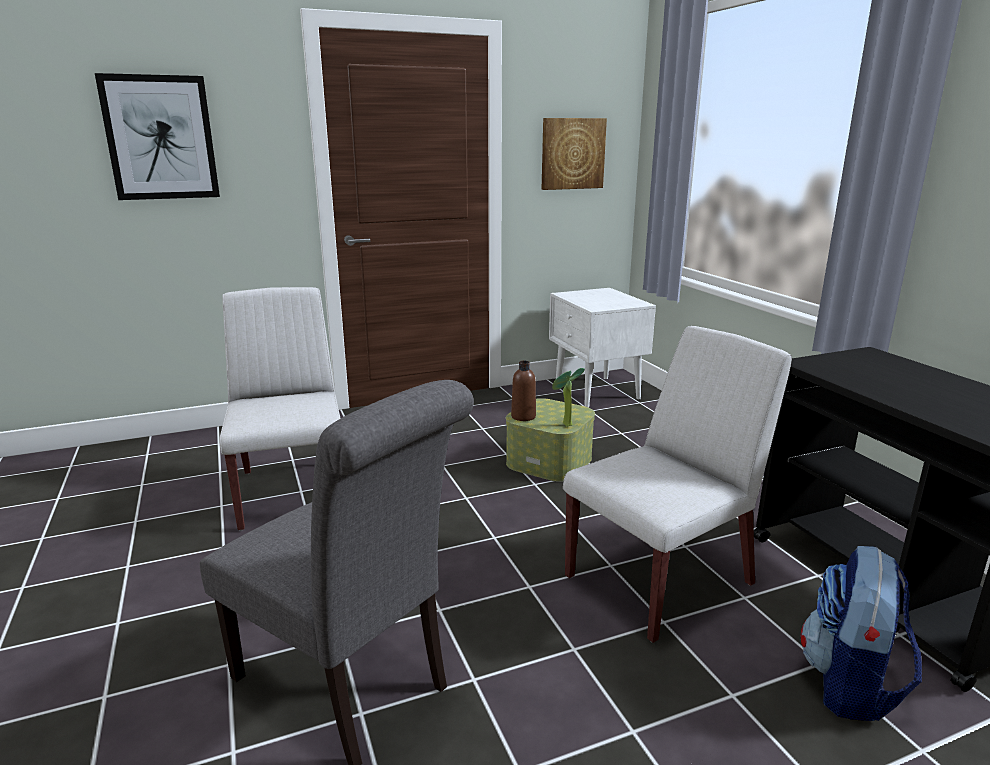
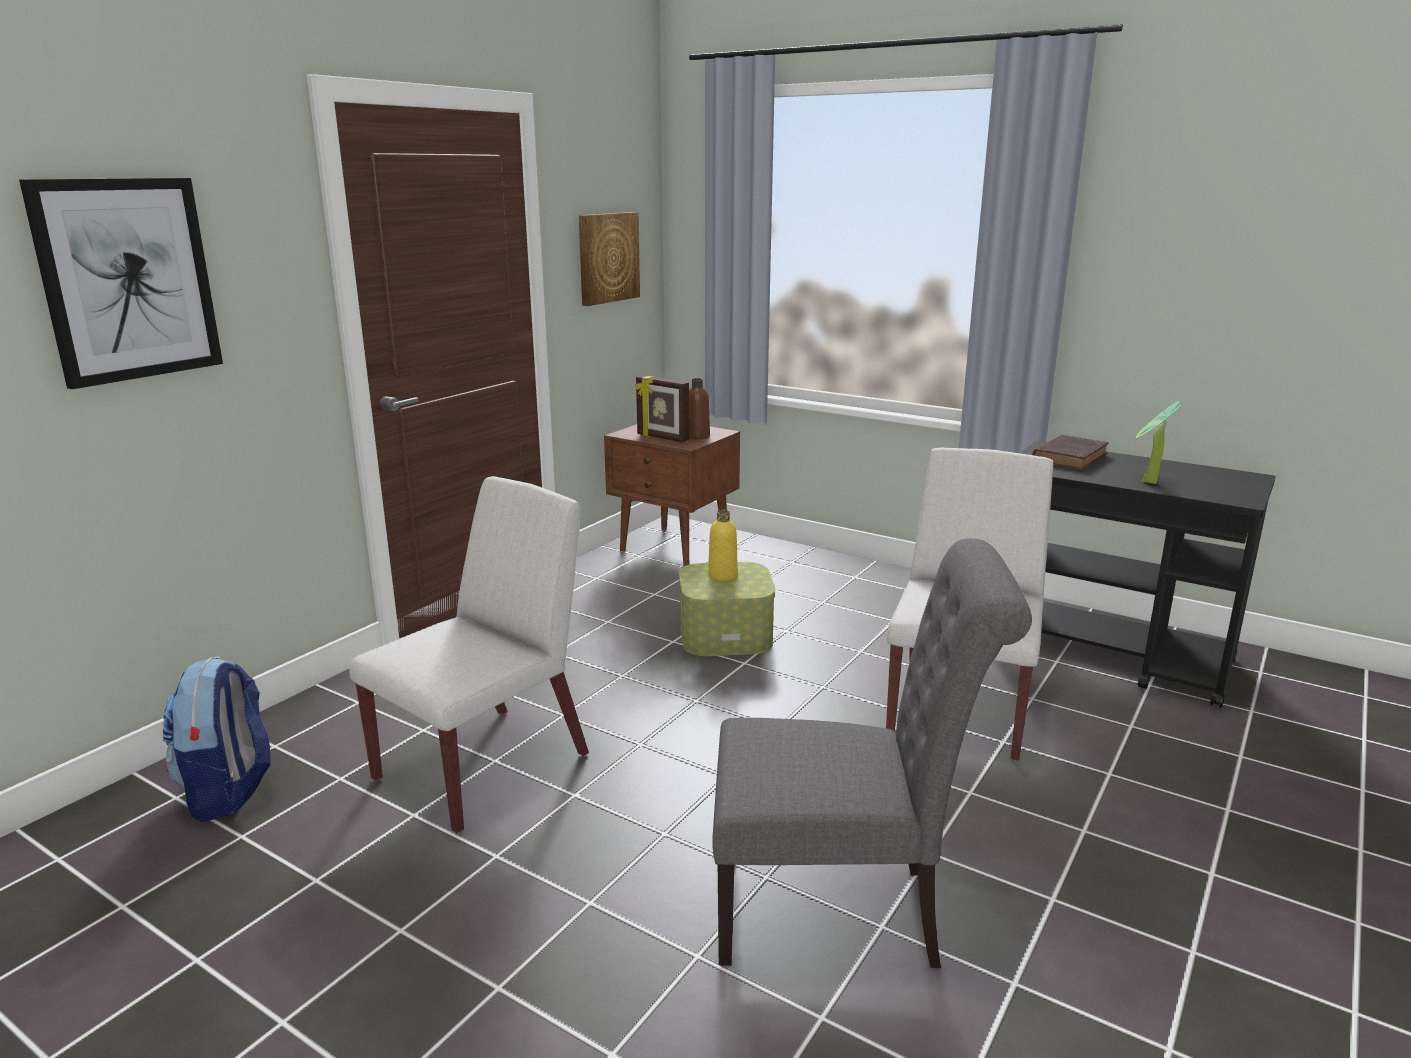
camera: 35 degrees left, 0 degrees up
(292, 492) = (485, 765): white chair -> white chair turned 90 degrees clockwise
(523, 416) = (702, 589): brown bottle -> brown bottle (697, 436)
(552, 411) = (722, 576): none -> yellow bottle
(565, 425) = (756, 586): potted plant -> potted plant (1147, 483)
(586, 300) = (662, 438): none -> picture frame
(596, 392) = (675, 547): white nightstand -> brown nightstand
(850, 685) = (1162, 732): backpack -> backpack (229, 792)
(879, 365) = (1070, 457): none -> brown book

